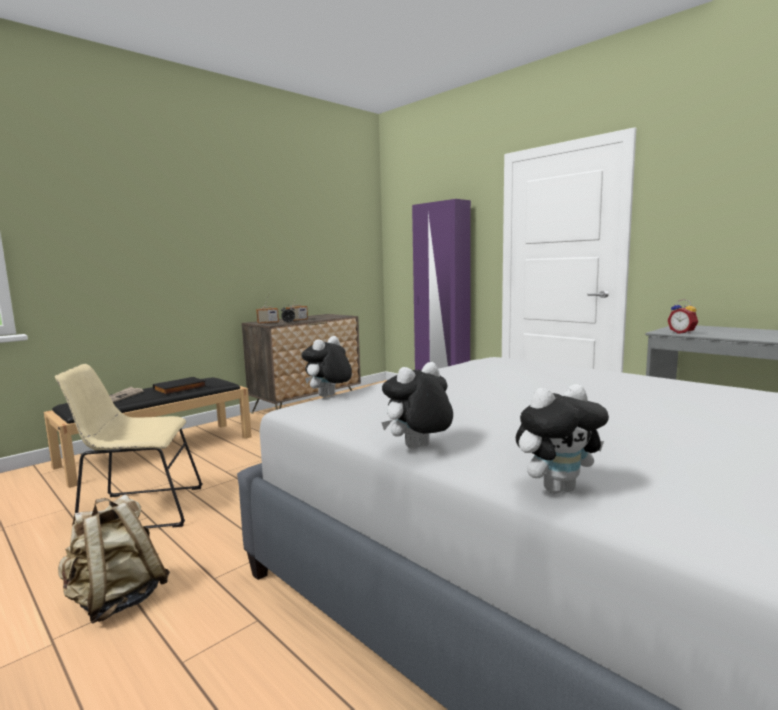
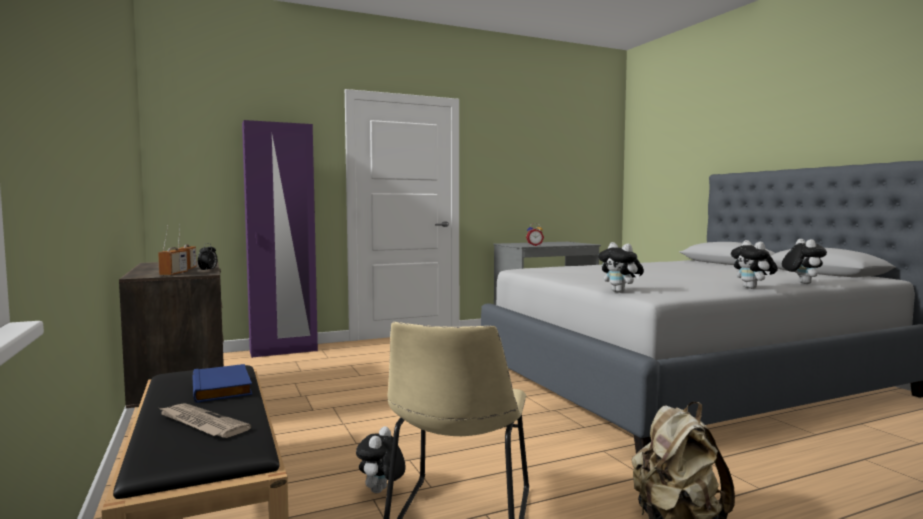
camera: 70 degrees left, 5 degrees down
(180, 389) = (223, 387): black book -> blue book
(184, 480) = (381, 492): none -> plush toy

